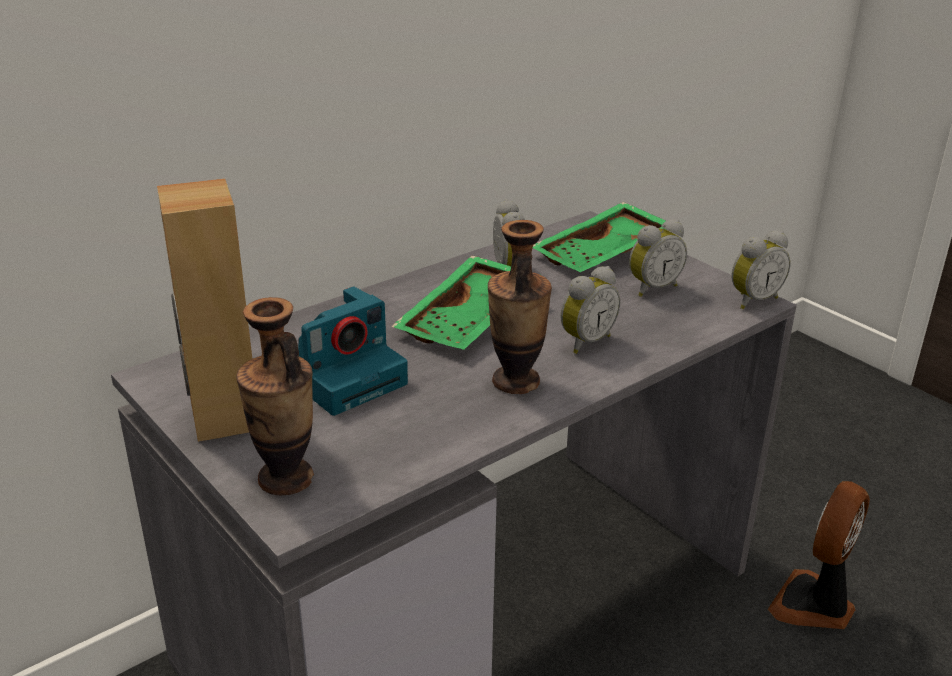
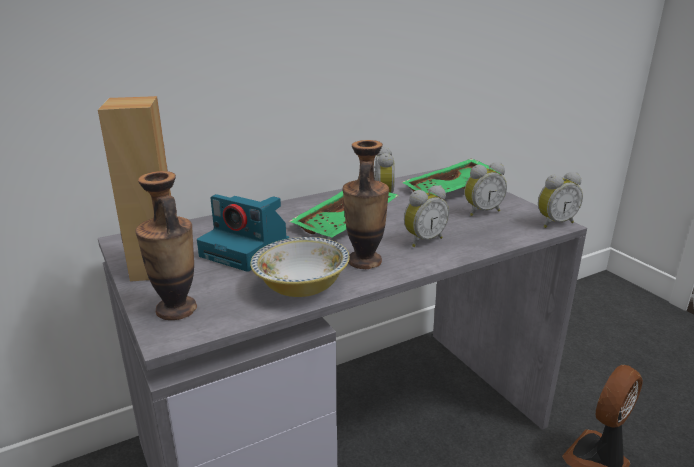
camera: 10 degrees right, 5 degrees down
(345, 377) = (247, 250): camera -> camera turned 60 degrees clockwise
(443, 428) = (301, 287): none -> bowl

